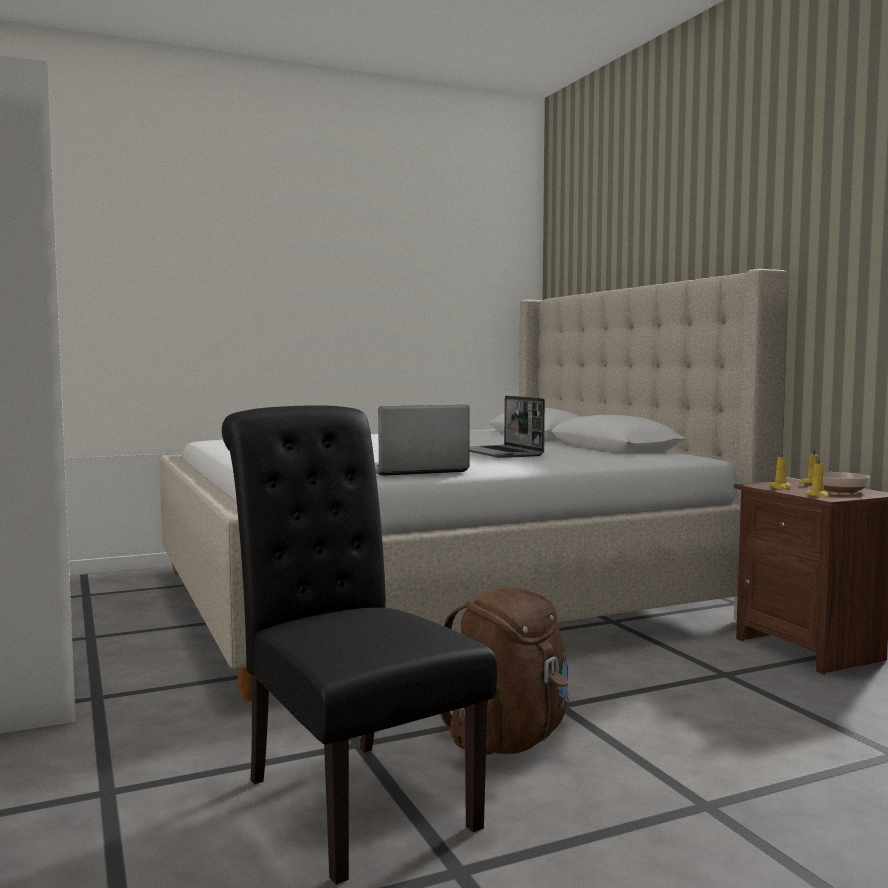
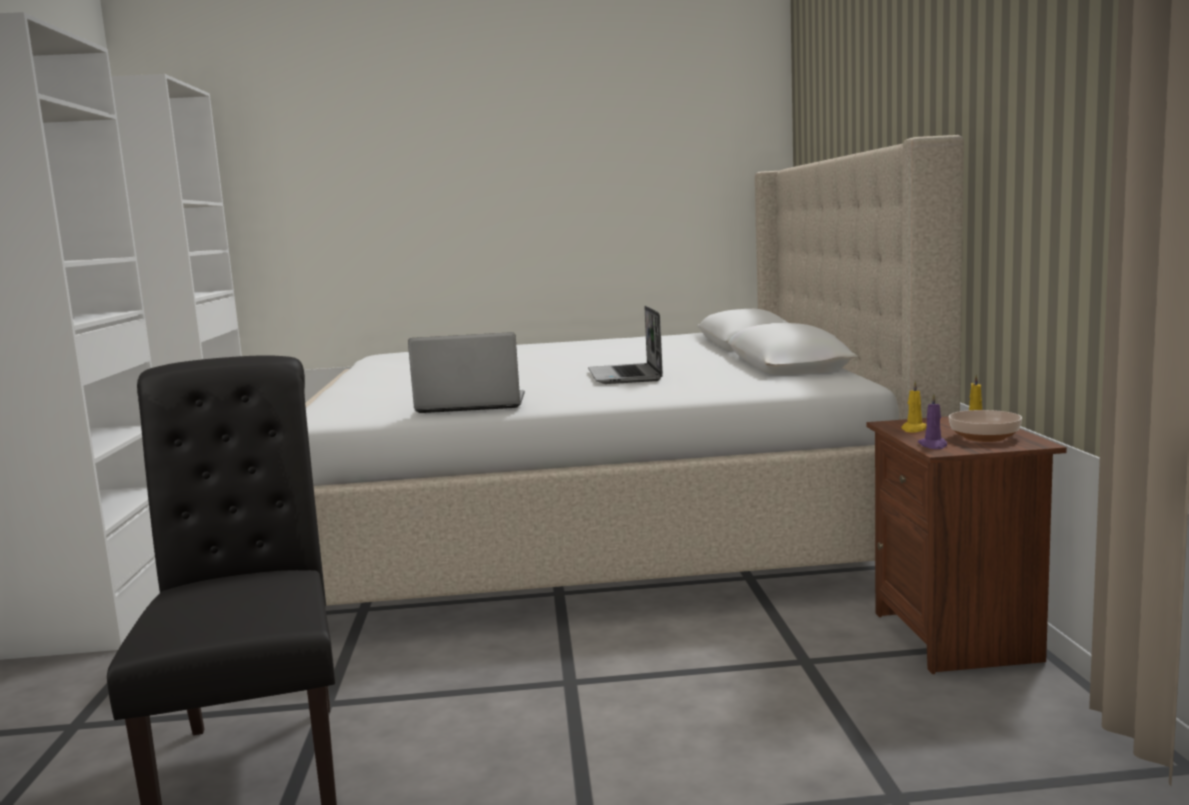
camera: 20 degrees right, 5 degrees up
(508, 740) = (470, 717): brown backpack -> none
(818, 495) = (933, 445): yellow candle -> purple candle

